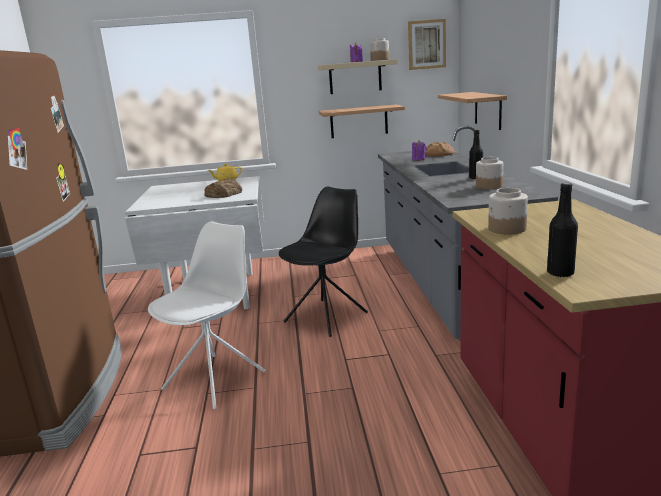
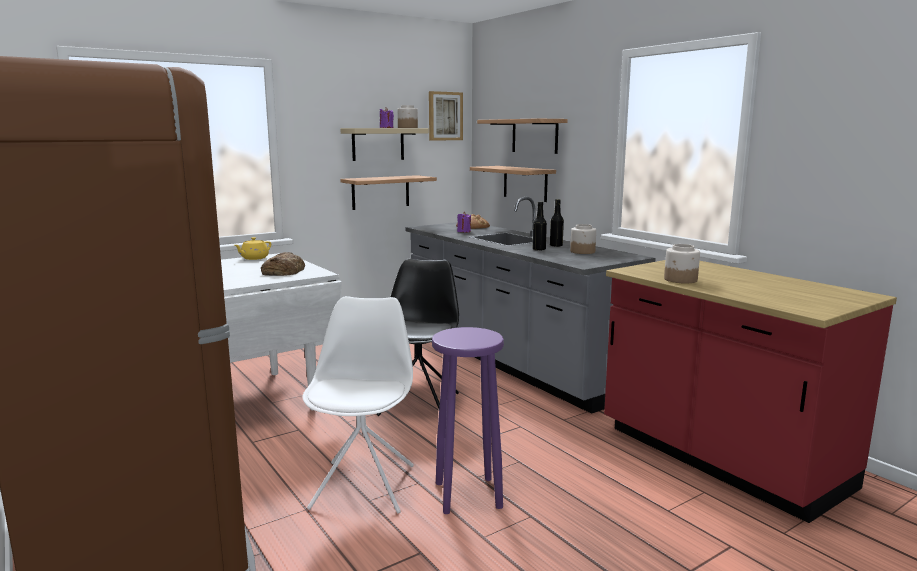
camera: 30 degrees left, 5 degrees down
(279, 407) = (467, 495): none -> purple stool
(494, 60) = (534, 136): none -> shelf
(560, 273) = (780, 304): black bottle -> black bottle (539, 249)

